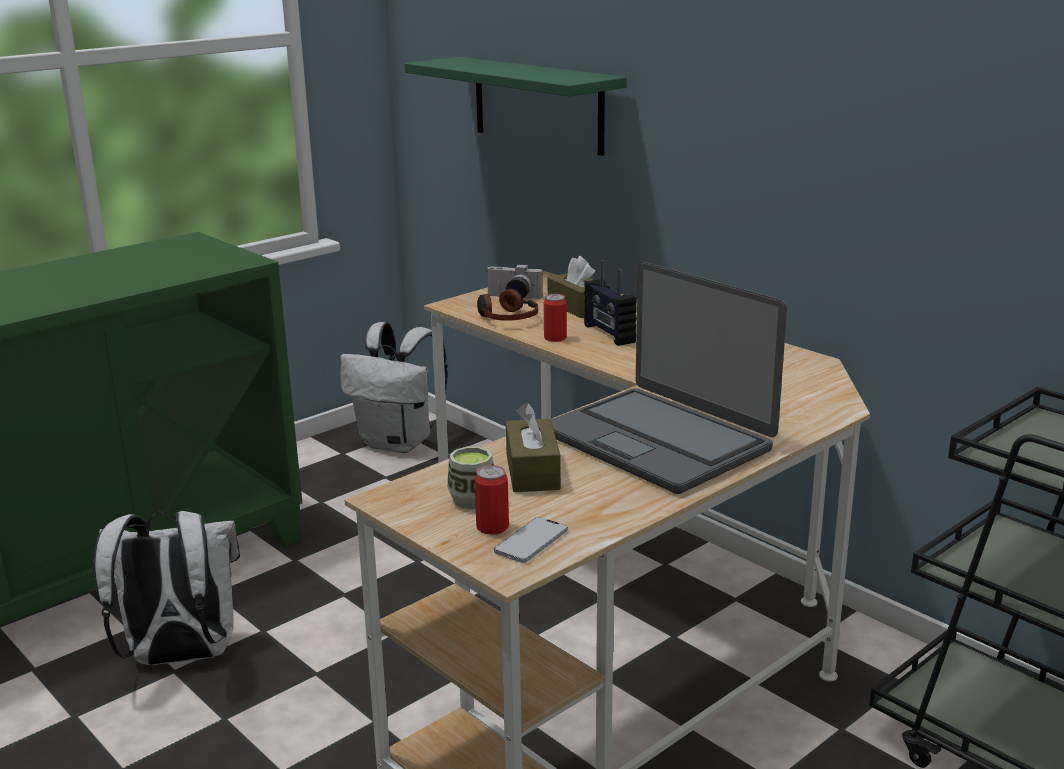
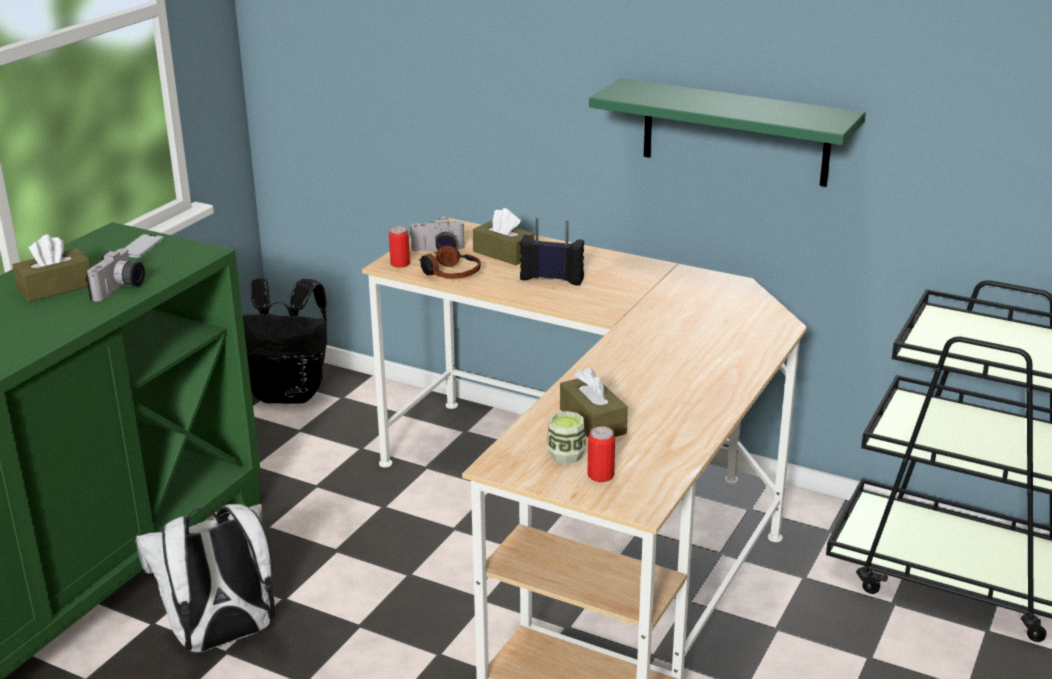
camera: 20 degrees left, 5 degrees up
(88, 273) = (55, 287): none -> brown tissue box
(141, 280) = (120, 289): none -> camera
(399, 443) = (290, 393): white backpack -> black backpack
(531, 541) = (639, 482): phone -> phone (141, 247)
(537, 105) = (426, 63): green shelf -> green shelf (735, 132)
(555, 338) = (509, 289): can -> can (400, 264)
(608, 334) = (552, 279): radio -> radio turned 150 degrees clockwise
(658, 441) = (668, 377): laptop -> none

